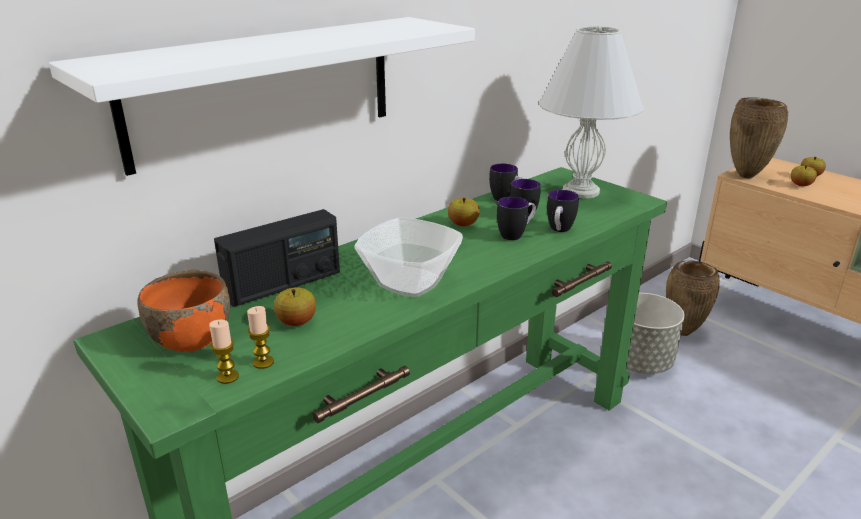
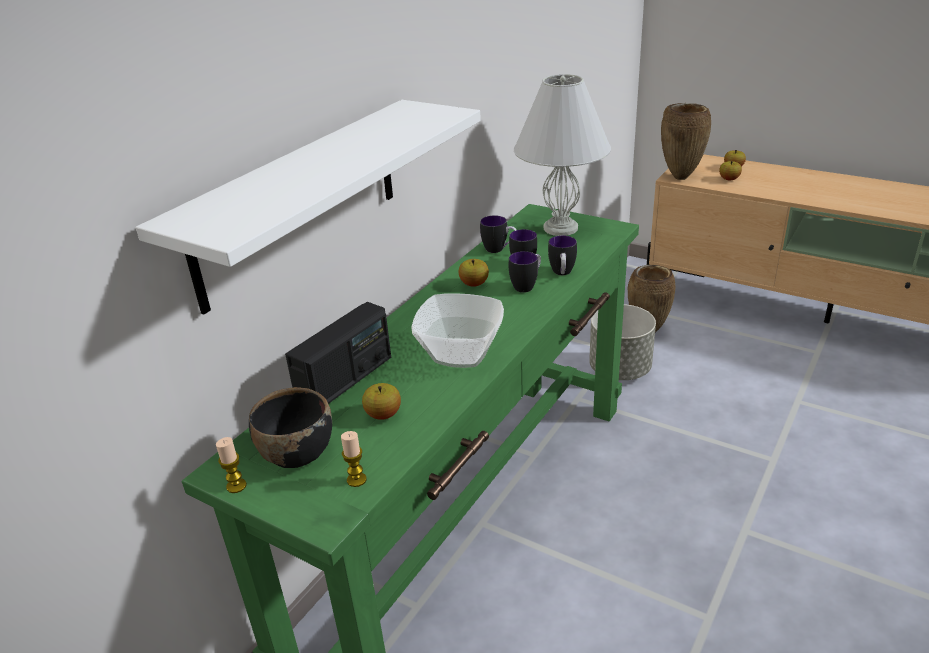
camera: 15 degrees left, 5 degrees up
(191, 338) = (296, 453): orange bowl -> black bowl
(263, 362) = (379, 459): candle -> candle (236, 486)

